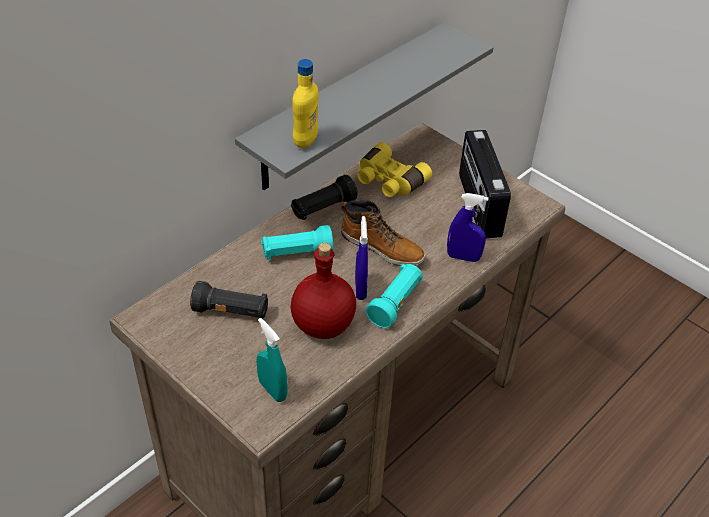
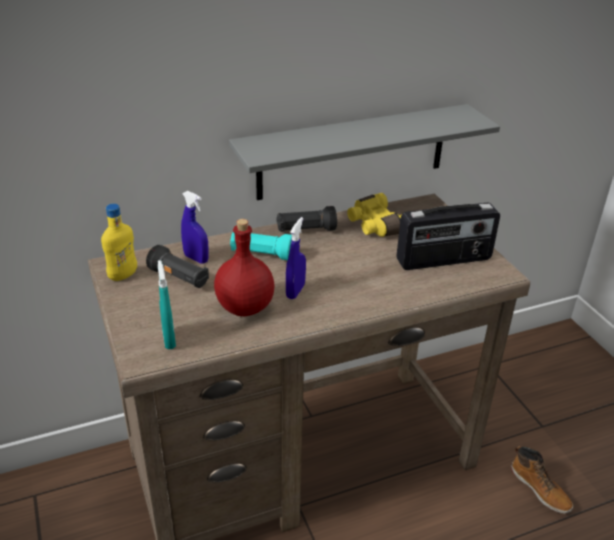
camera: 25 degrees right, 10 degrees down
(305, 140) = (283, 151): yellow bottle -> yellow bottle (123, 275)
(382, 247) = (336, 268): boot -> boot (540, 489)
(395, 303) = (318, 309): turquoise flashlight -> none
(463, 257) = (403, 293): blue spray bottle -> blue spray bottle (196, 258)
(478, 206) = (444, 260): radio -> radio turned 120 degrees counterclockwise

